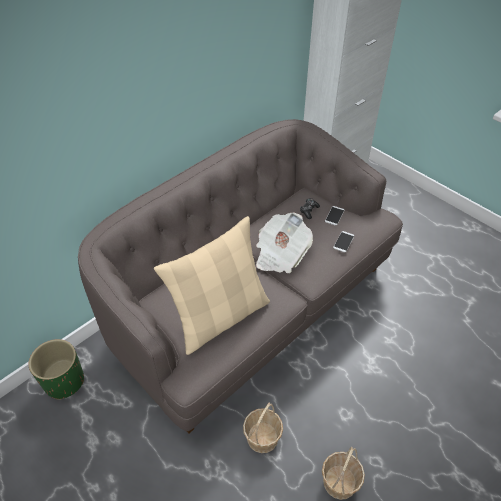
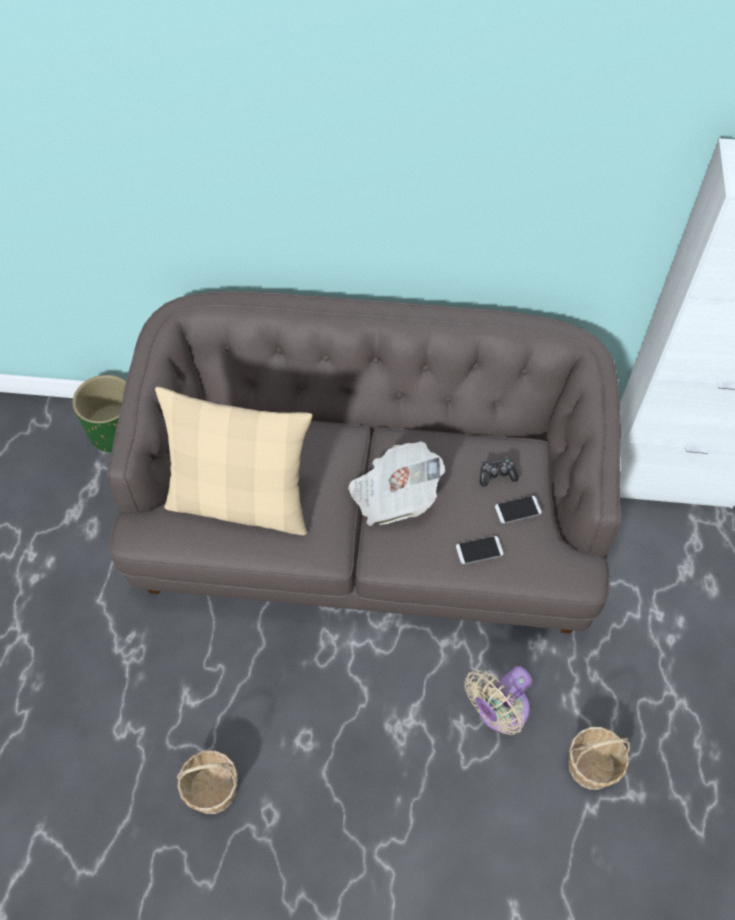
camera: 50 degrees right, 10 degrees up
(262, 437) = (203, 670): basket -> basket (592, 766)
(394, 321) = (498, 711): none -> beige fan

